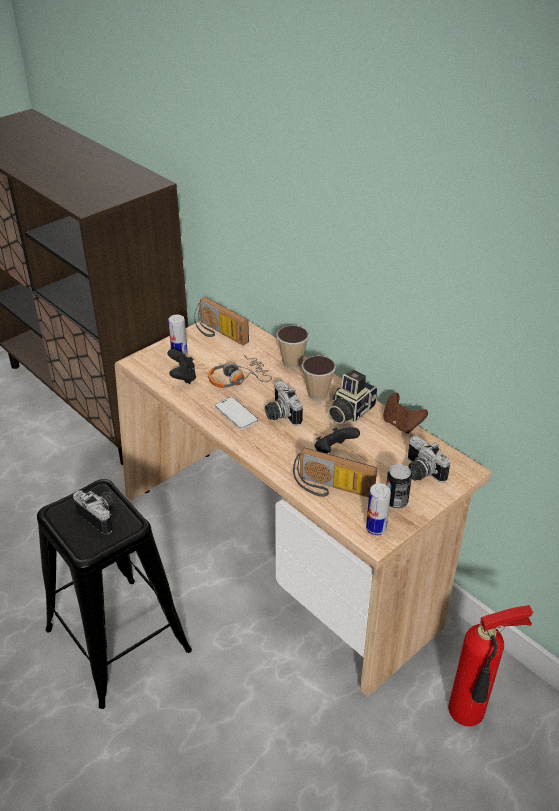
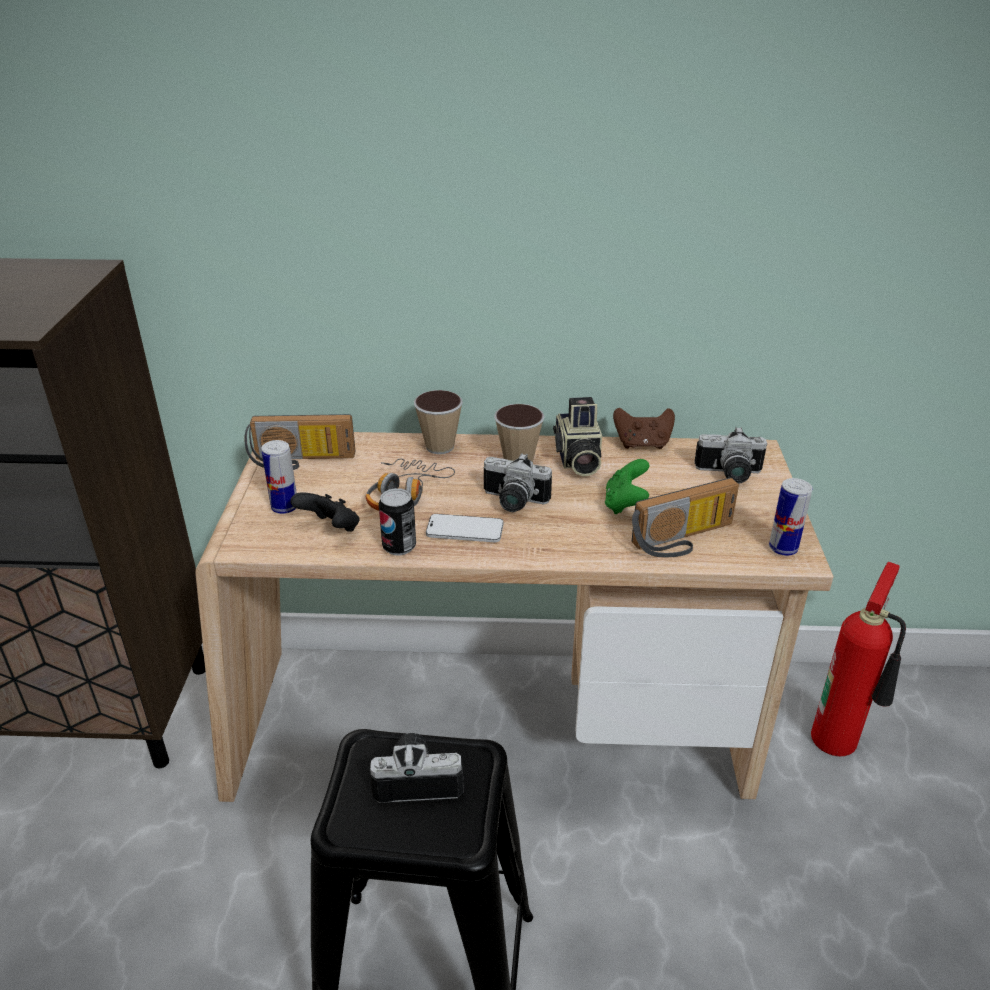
camera: 45 degrees left, 5 degrees down
(334, 451) = (625, 504): black game controller -> green game controller
(396, 502) = (756, 513): can -> can (399, 547)

